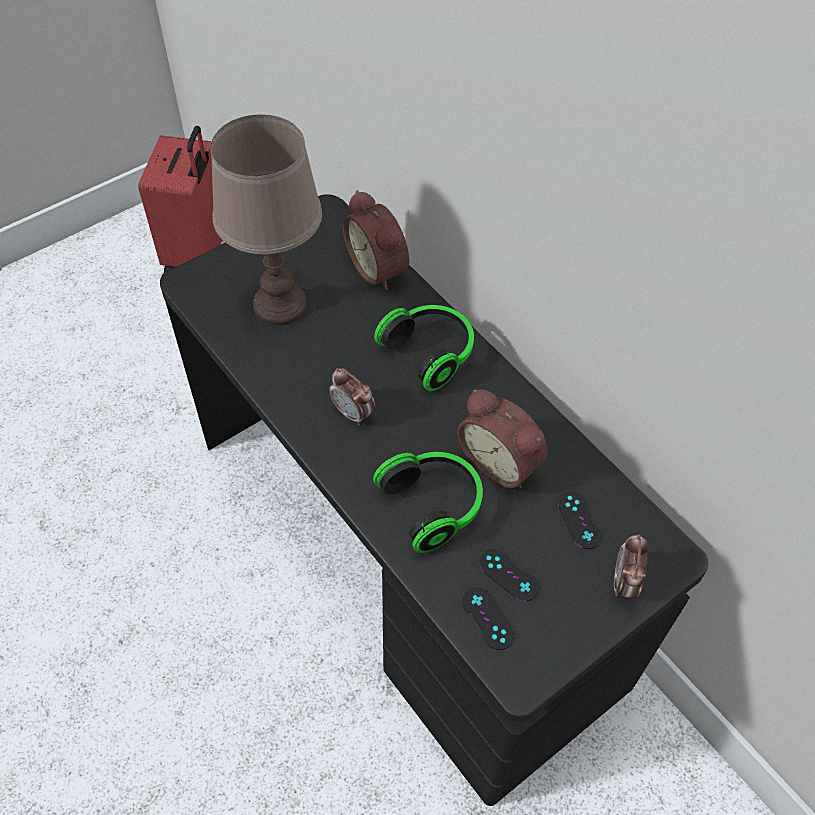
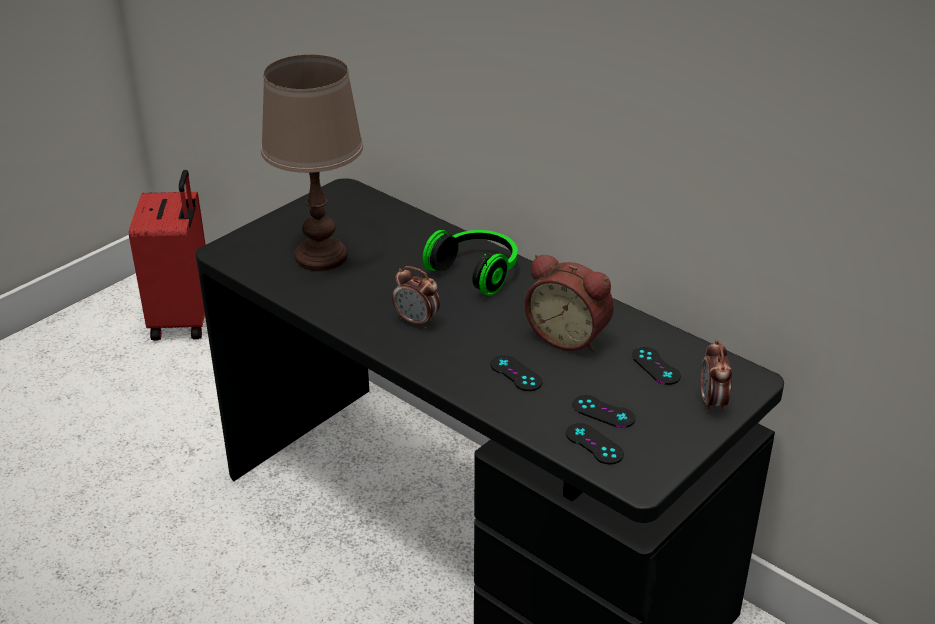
camera: 10 degrees left, 20 degrees down
(380, 268) = (409, 221): alarm clock -> none
(434, 505) = (516, 373): headphones -> black game controller

